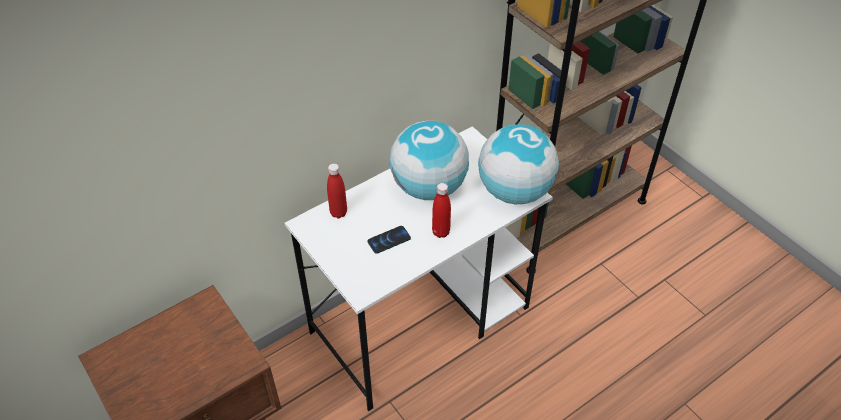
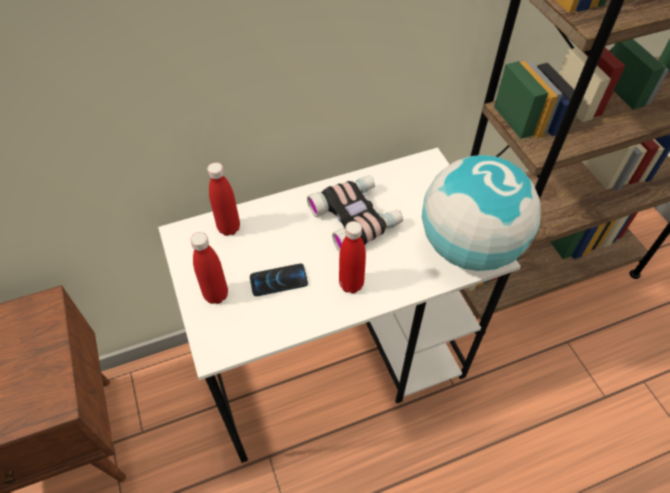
camera: 15 degrees right, 5 degrees up
(348, 258) = (216, 295): none -> red bottle
(429, 187) = (356, 218): globe -> binoculars

